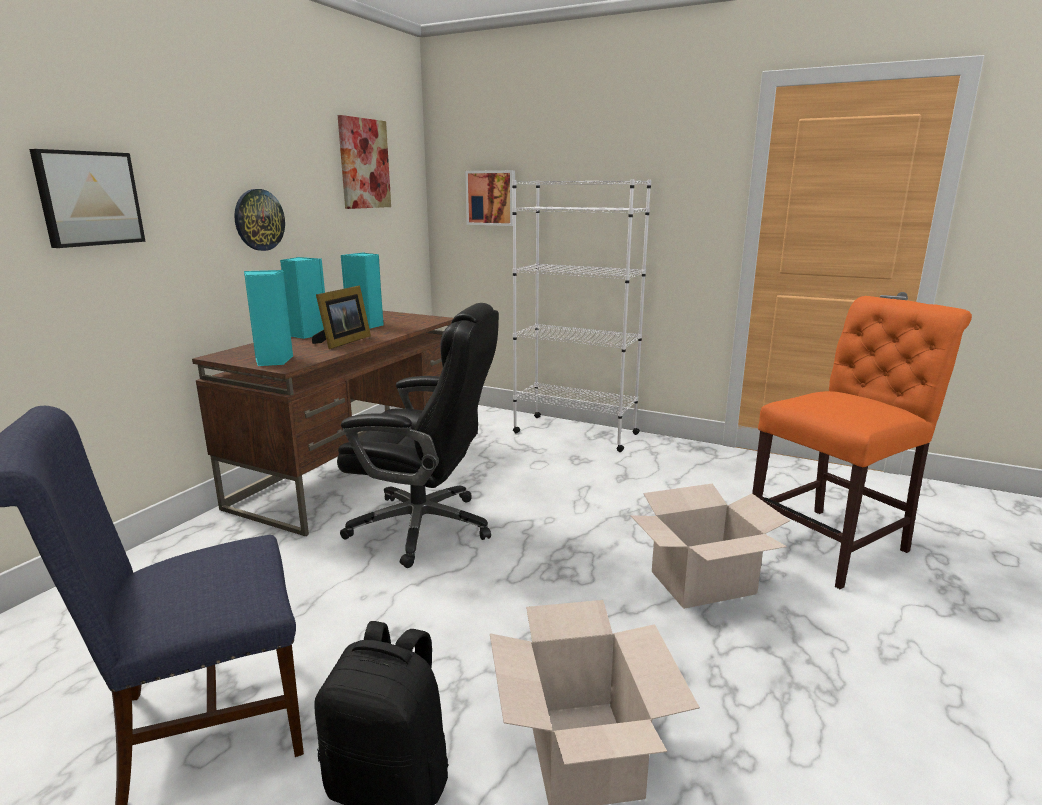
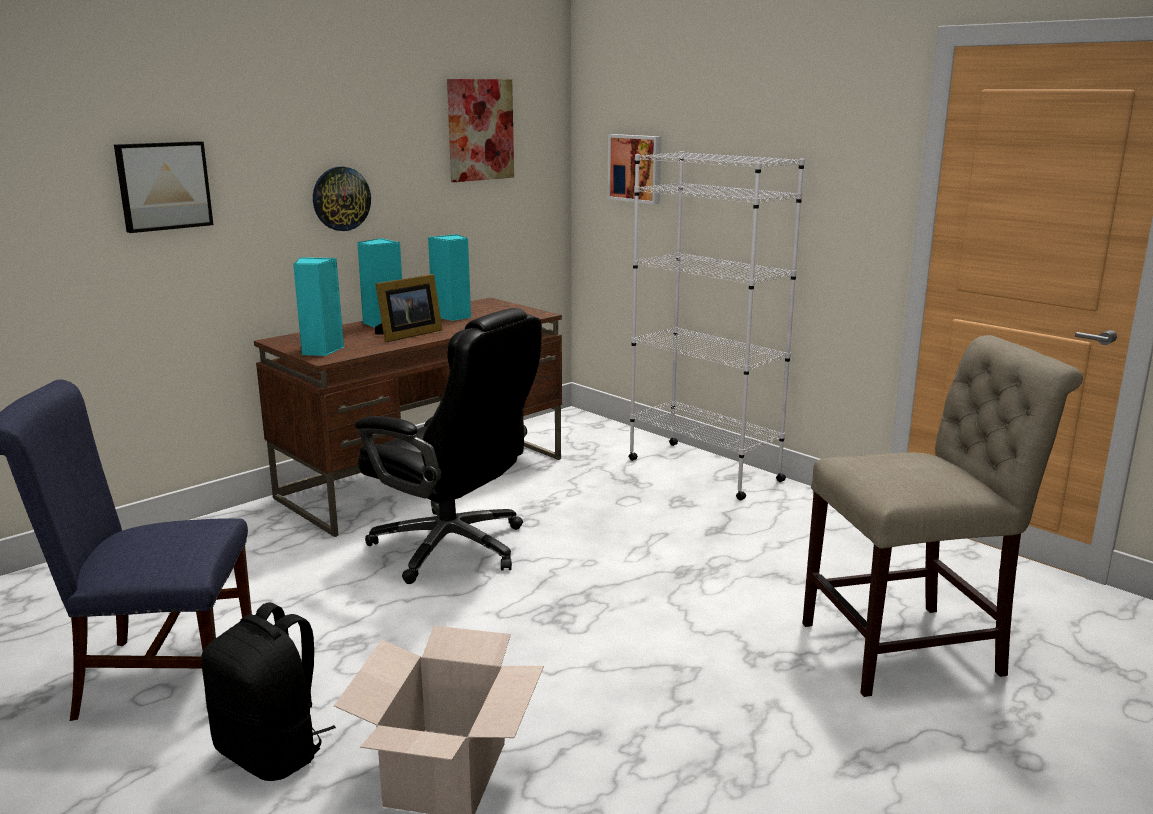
camera: 20 degrees right, 0 degrees up
(702, 582) = (704, 657): cardboard box -> none
(834, 543) = (912, 648): orange chair -> beige chair

